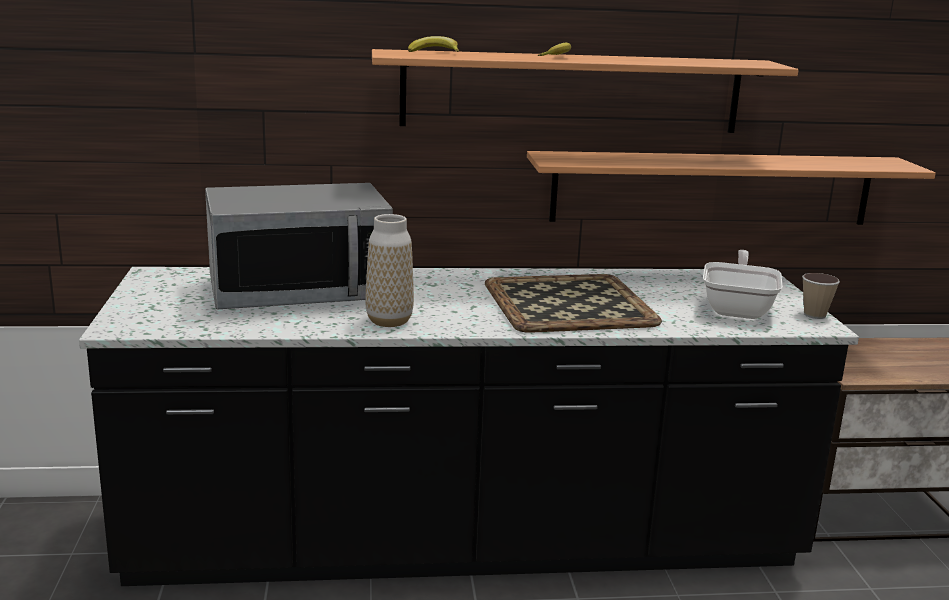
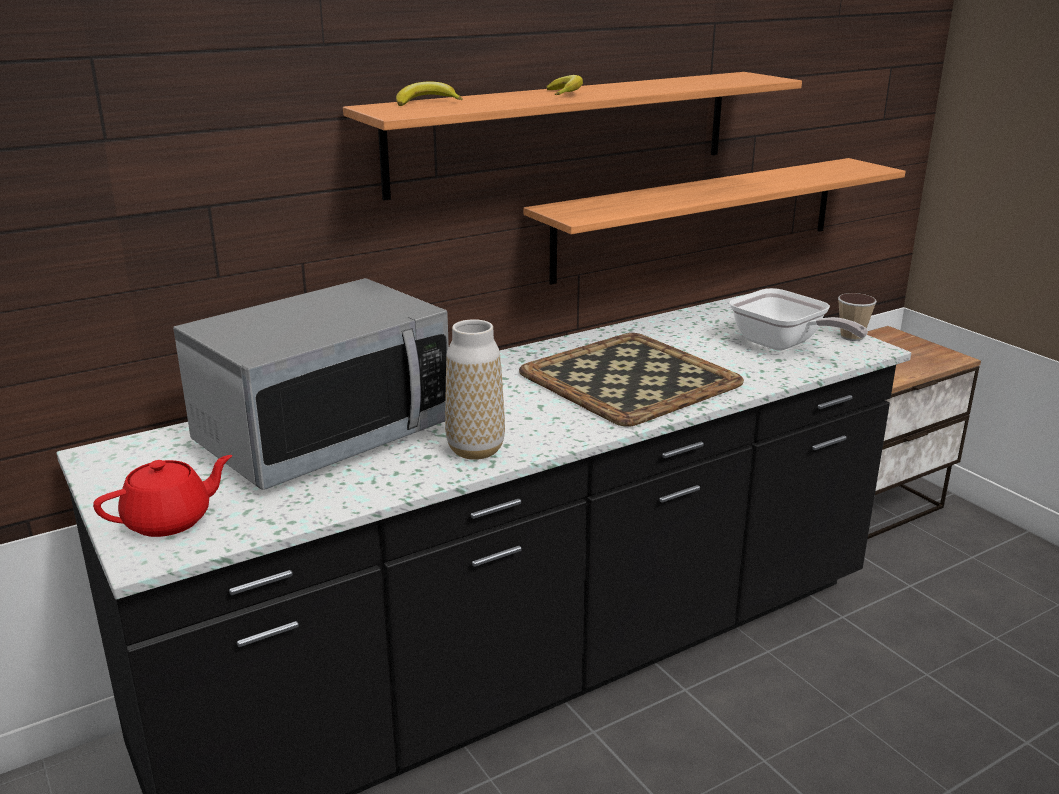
camera: 25 degrees left, 5 degrees up
(149, 314) = (170, 521): none -> red teapot
(738, 308) = (783, 345): frying pan -> frying pan turned 150 degrees clockwise

